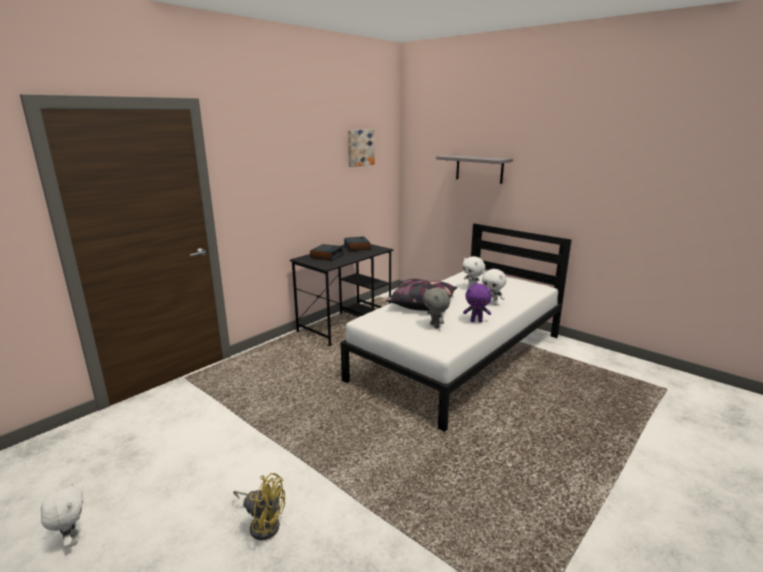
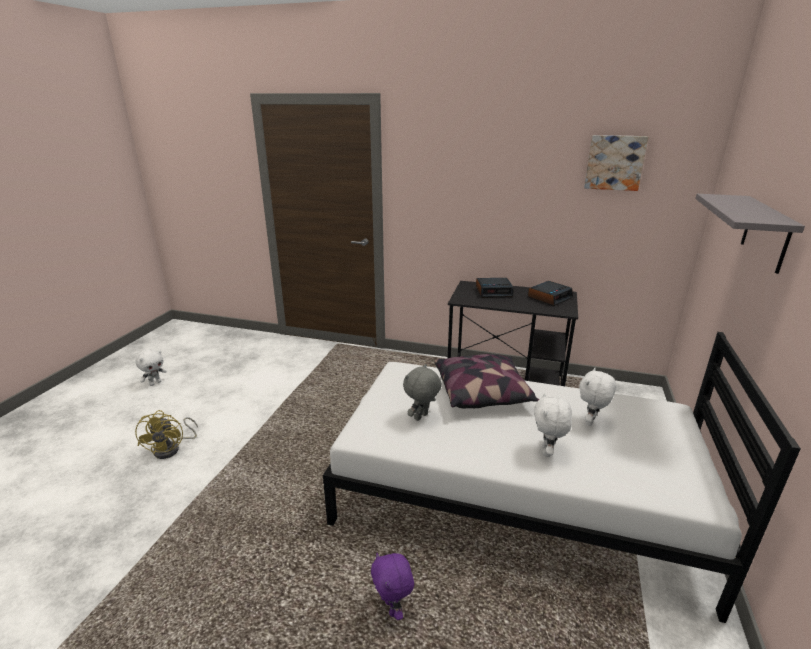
camera: 65 degrees right, 5 degrees up
(476, 321) = (466, 448): purple plush toy -> purple plush toy (393, 608)

